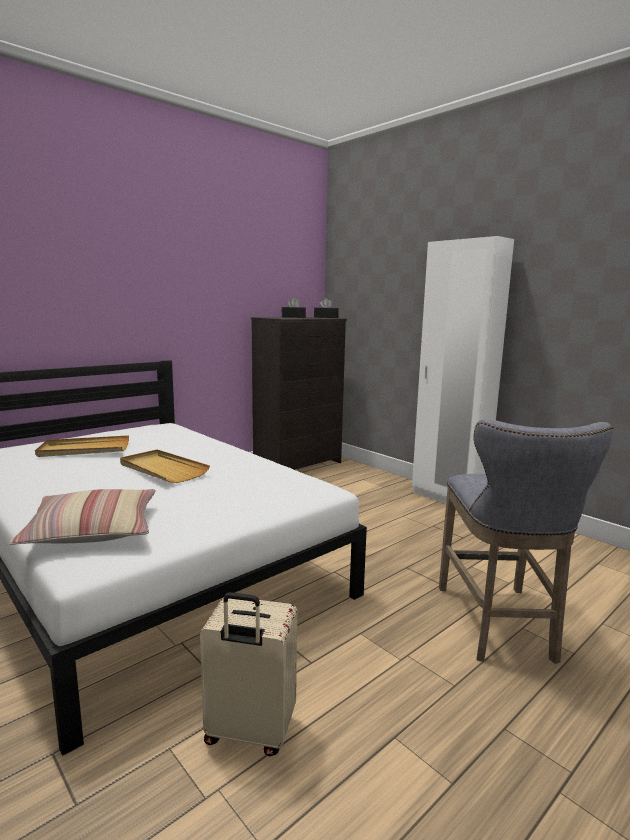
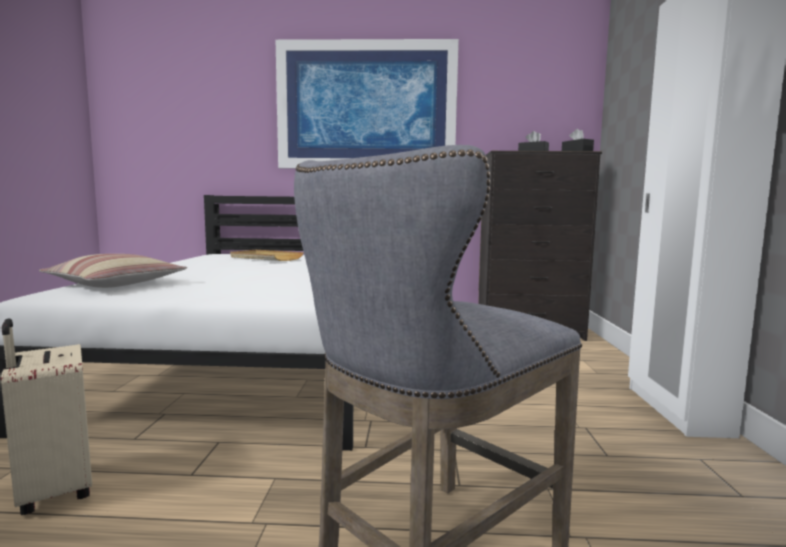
camera: 45 degrees right, 5 degrees down
(142, 263) = (366, 106): none -> picture
(162, 469) = (263, 270): beige tray -> none

